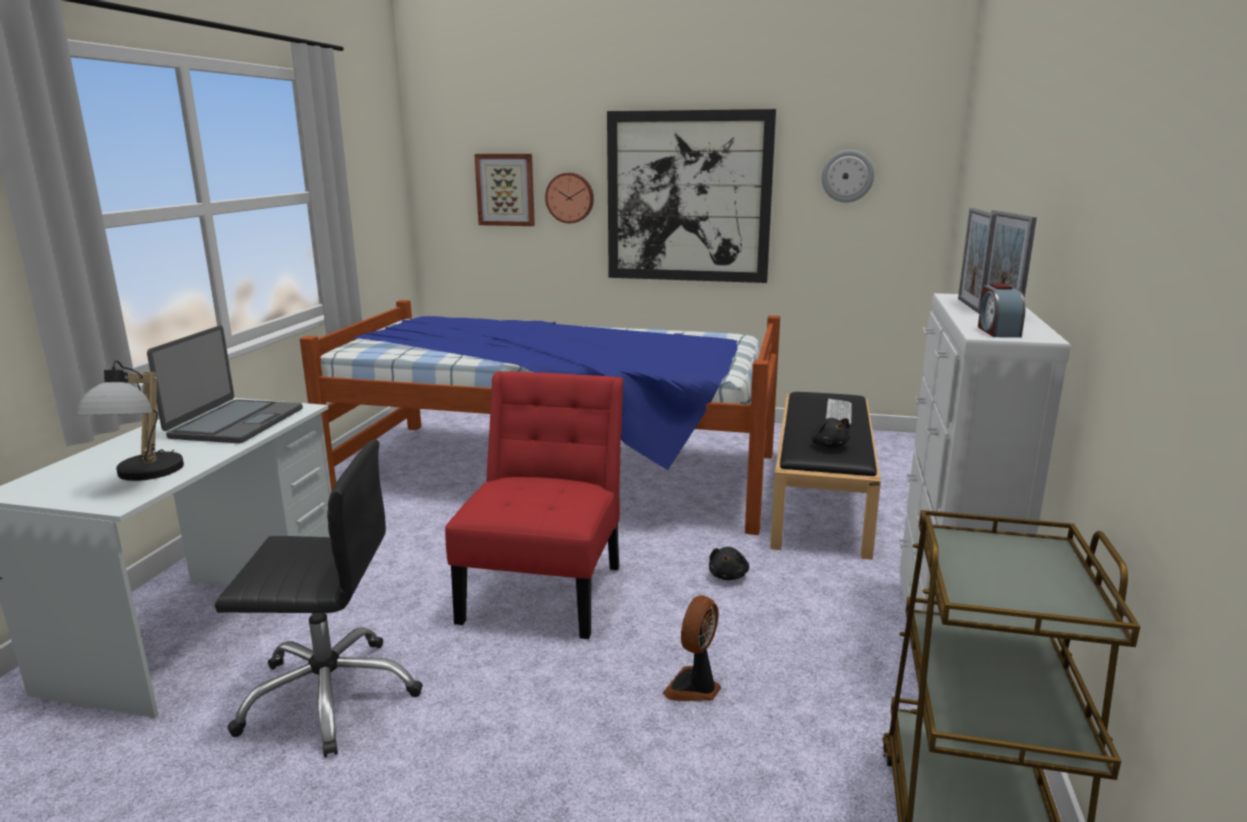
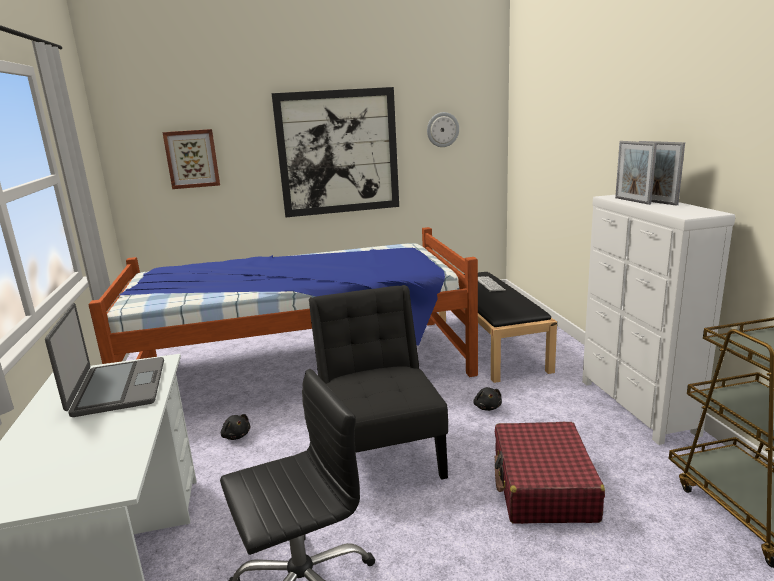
camera: 25 degrees left, 0 degrees up
(143, 476) = (100, 456): table lamp -> none
(545, 588) = (381, 453): red chair -> black chair
(570, 197) = (247, 160): wall clock -> none
(694, 688) = (543, 486): fan -> red suitcase
(829, 445) = (510, 306): black plush toy -> black plush toy (236, 435)
(997, 331) = (686, 213): alarm clock -> none

